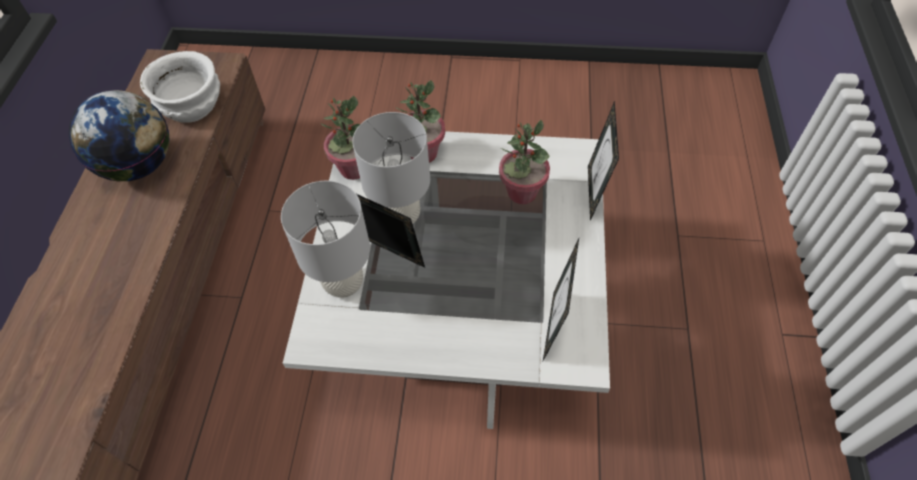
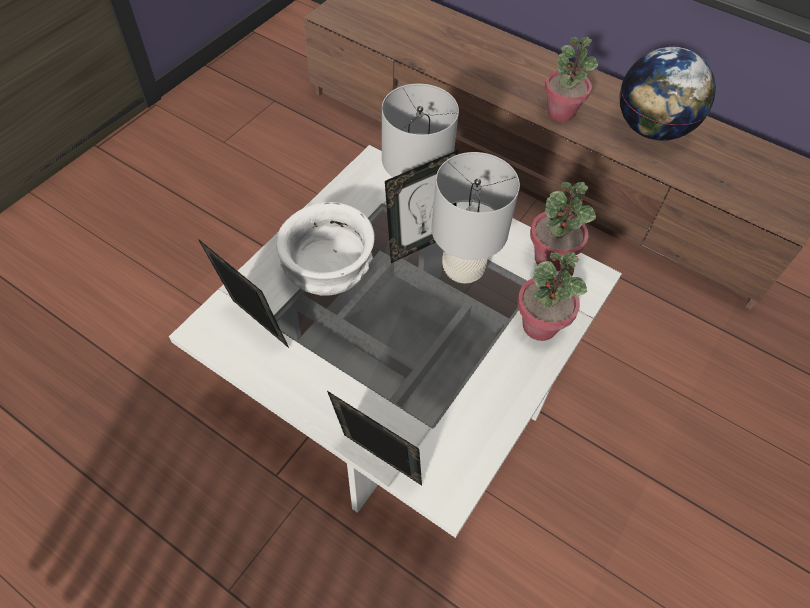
camera: 115 degrees right, 0 degrees up
(193, 105) = (725, 182): white bowl -> white bowl (328, 272)
(521, 192) = (426, 390): potted plant -> potted plant (561, 113)

